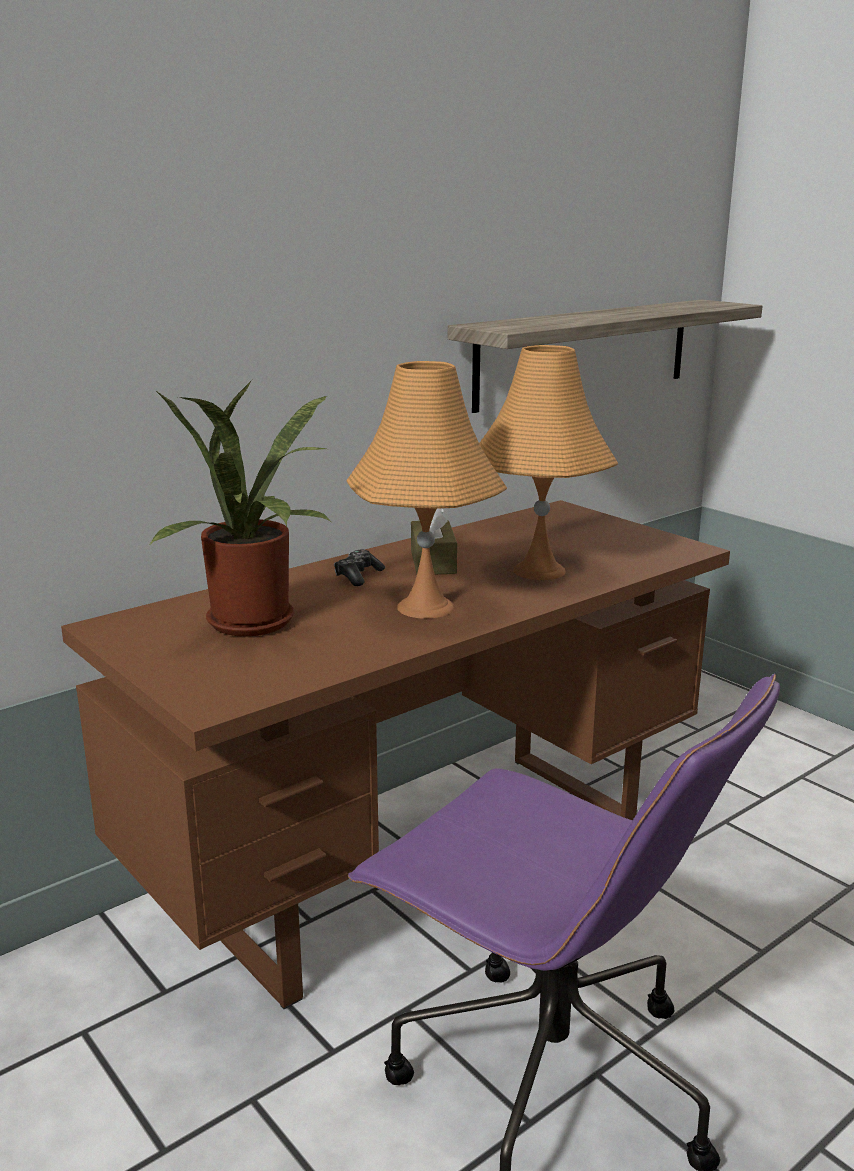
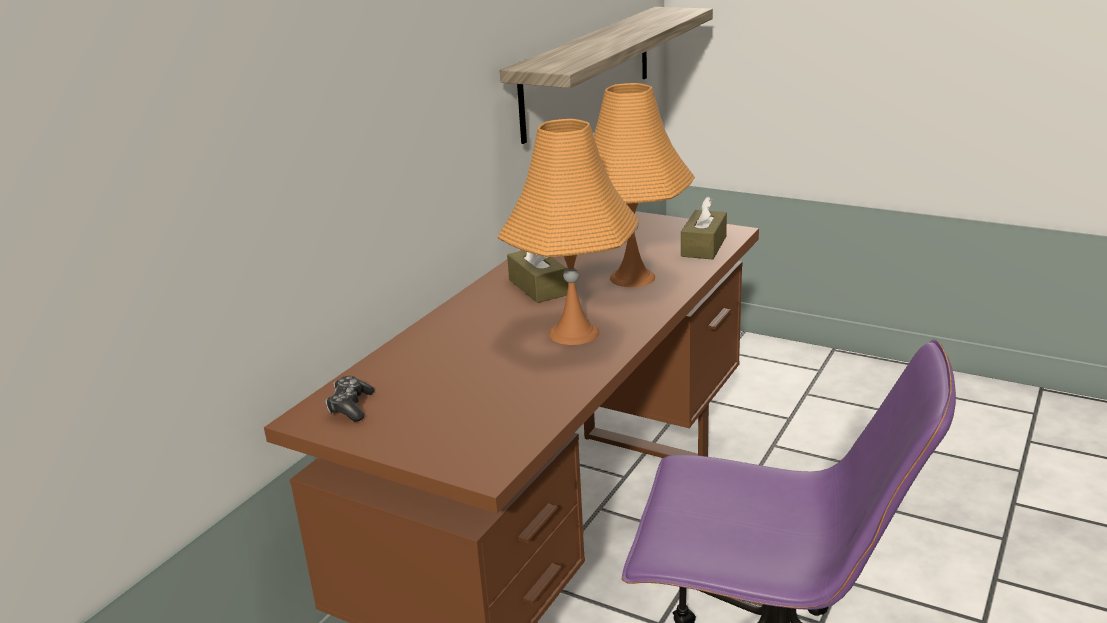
camera: 20 degrees left, 5 degrees up
(257, 624) = (447, 382): potted plant -> none
(358, 576) = (488, 315): game controller -> game controller (351, 407)
(647, 556) = (703, 246): none -> brown tissue box

